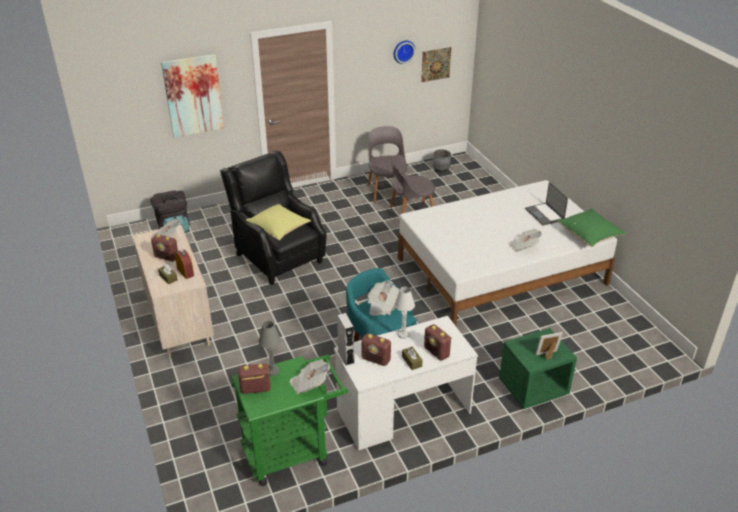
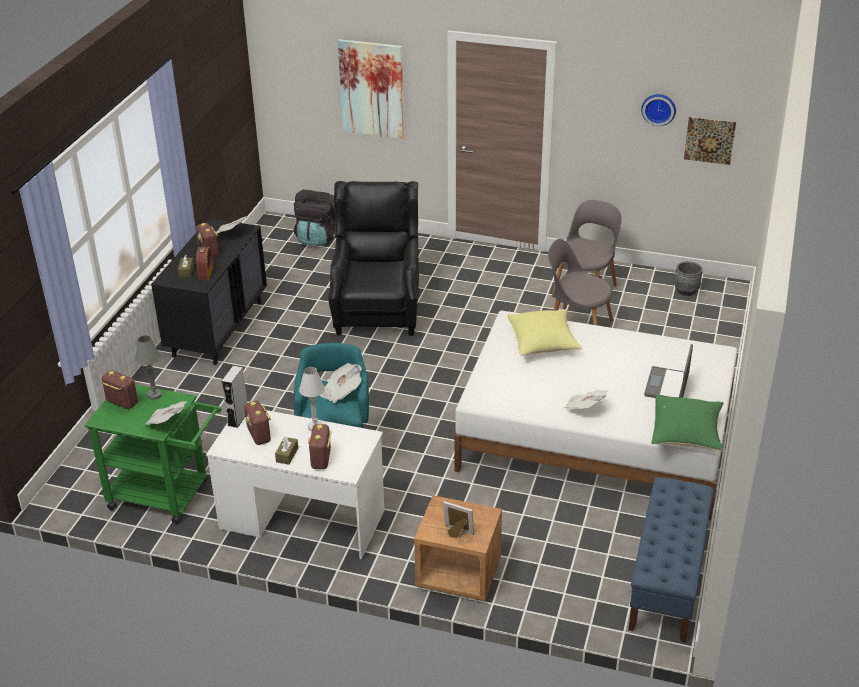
camera: 40 degrees right, 0 degrees up
(178, 319) = (218, 328): beige dresser -> black dresser
(279, 229) = (368, 274): yellow pillow -> yellow pillow (543, 343)
(533, 388) = (458, 574): green nightstand -> brown nightstand
(632, 328) = (667, 581): none -> blue bench

